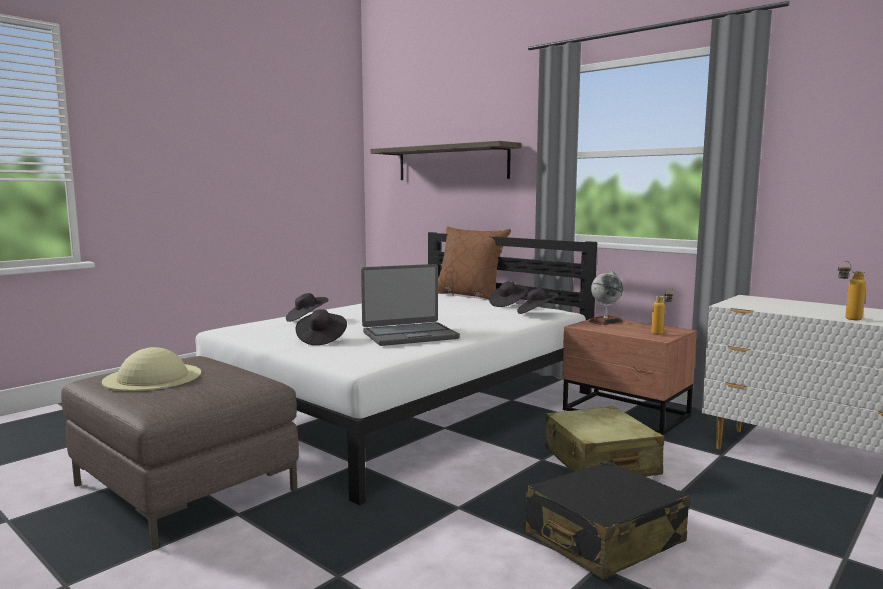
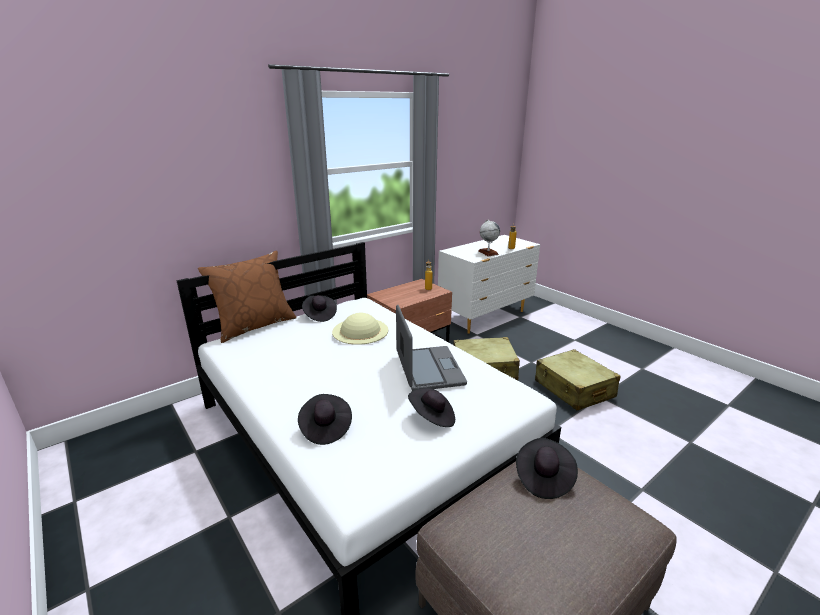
camera: 80 degrees left, 15 degrees up
(153, 377) = (551, 547): beige hat -> beige hat (360, 330)
(451, 163) = (159, 191): shelf -> none
(536, 313) = (369, 310): black hat -> black hat (543, 478)
(603, 538) = (574, 389): black suitcase -> beige suitcase
(605, 321) = (387, 295): globe -> globe (488, 253)

